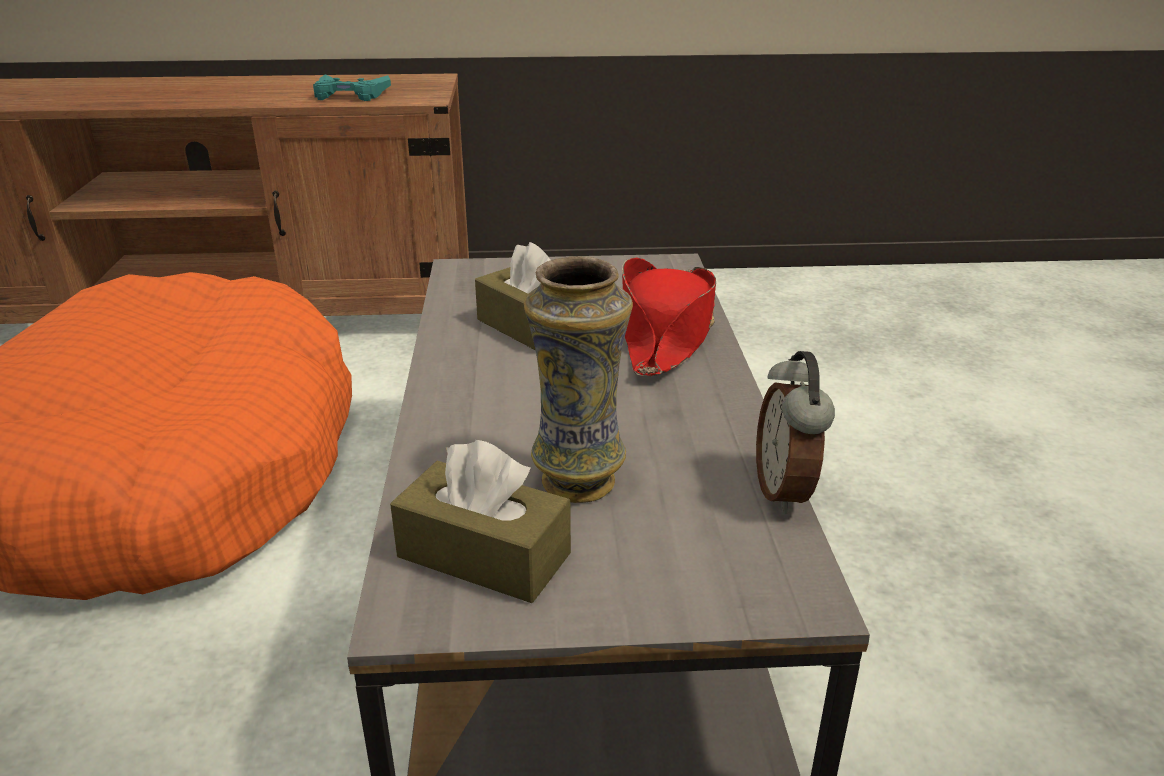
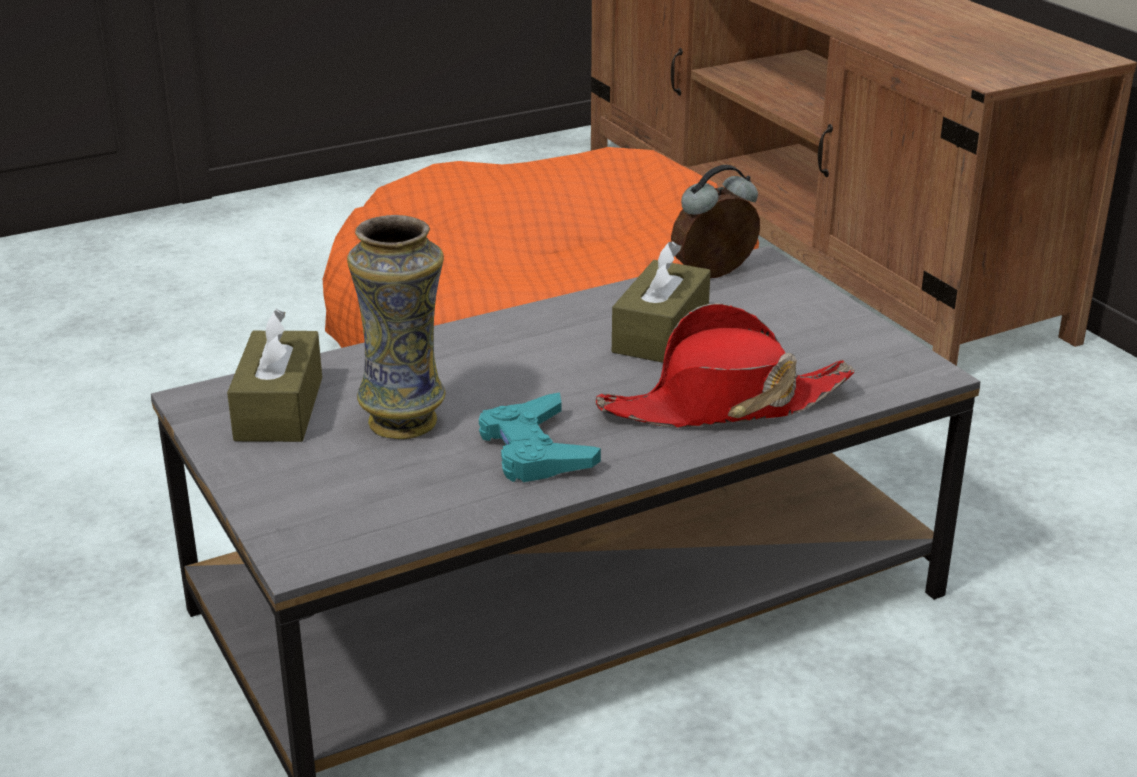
camera: 65 degrees right, 0 degrees up
(350, 95) = (942, 46): turquoise game controller -> turquoise game controller (535, 450)
(785, 491) = (458, 524): alarm clock -> alarm clock (715, 276)

